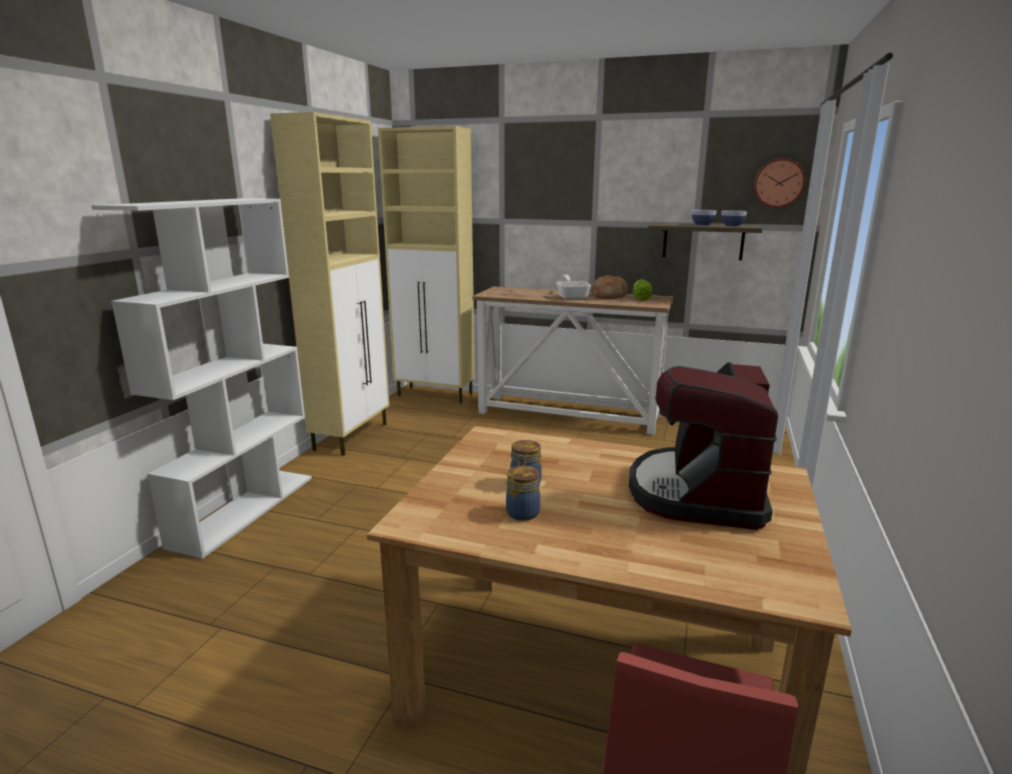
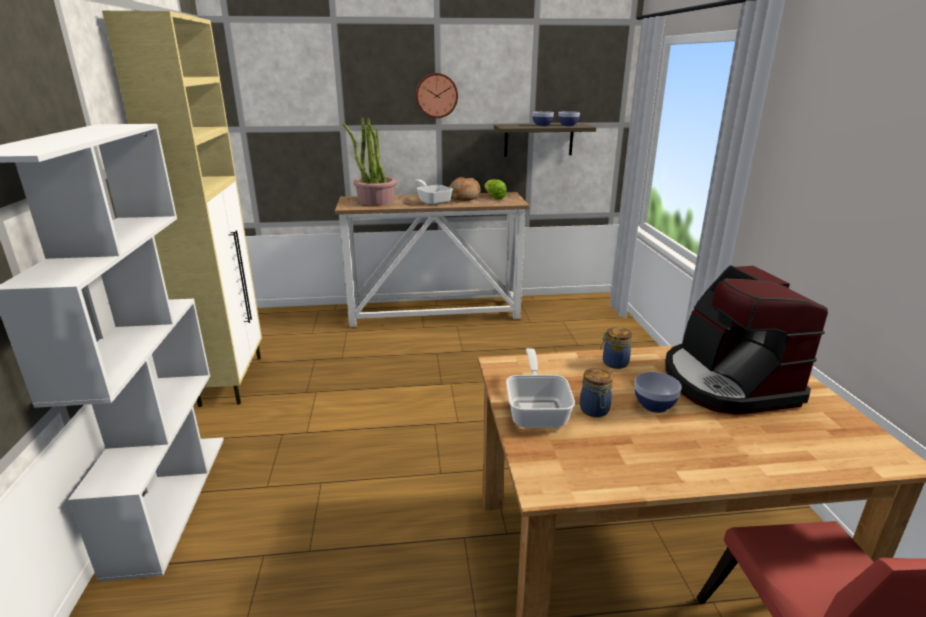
camera: 25 degrees left, 5 degrees up
(436, 395) = (289, 315): beige cabinet -> none
(473, 472) = (537, 410): none -> frying pan
(519, 292) = (376, 201): none -> potted plant
(521, 512) = (626, 442): jar -> jar (614, 363)
(590, 493) = (654, 405): none -> bowl
(779, 183) = (598, 86): wall clock -> wall clock (436, 95)

